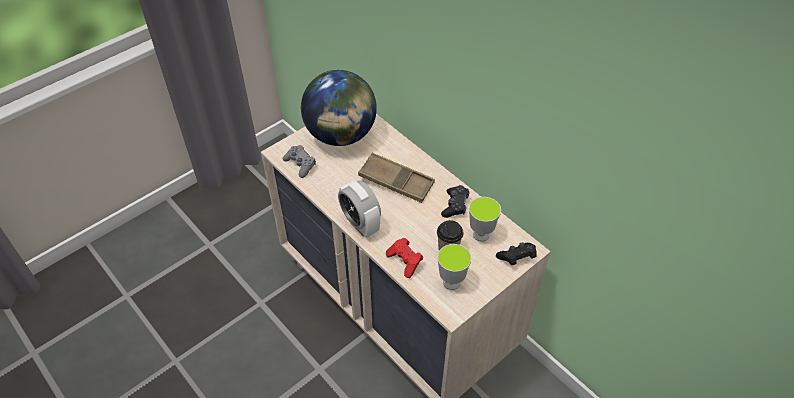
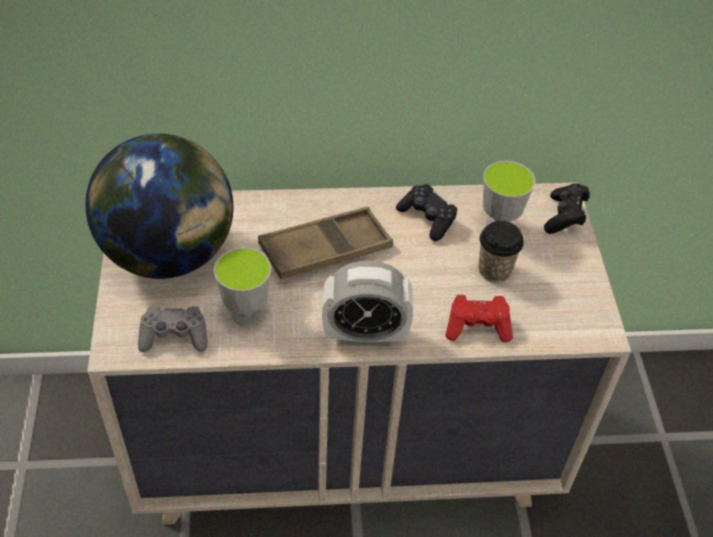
camera: 55 degrees left, 0 degrees up
(451, 282) = (552, 301): cup -> cup (246, 314)

